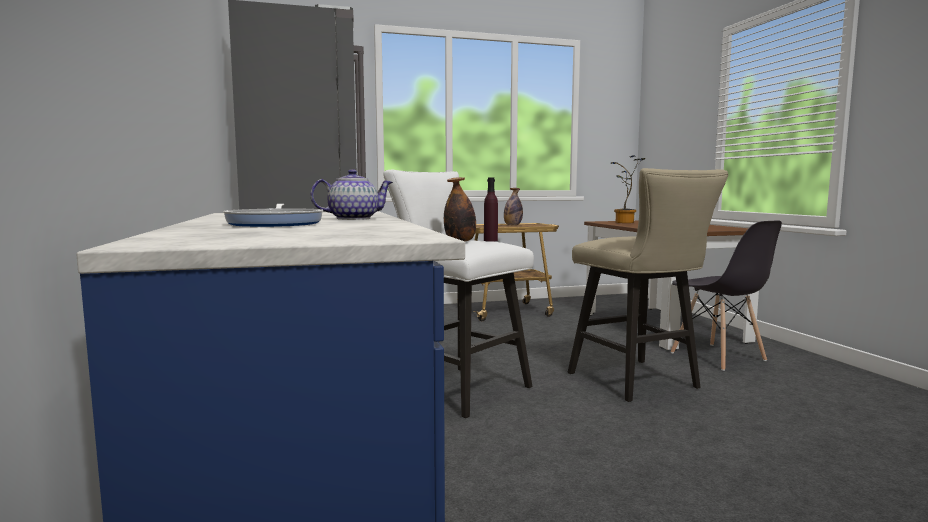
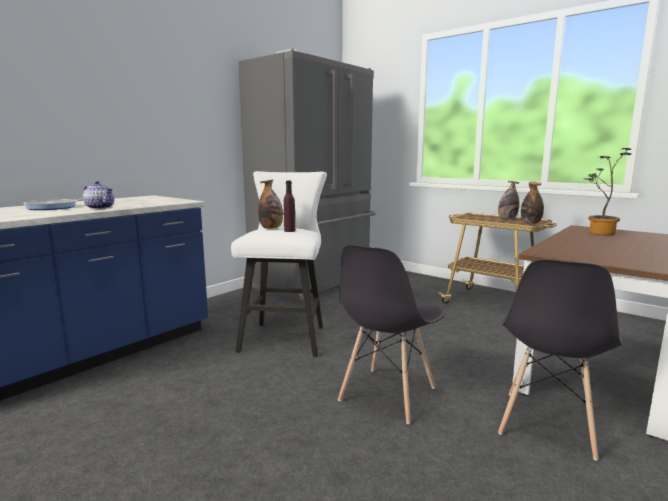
camera: 55 degrees right, 5 degrees up
(544, 225) = (530, 223): none -> bottle
(639, 382) = (387, 394): beige stool -> grey chair

